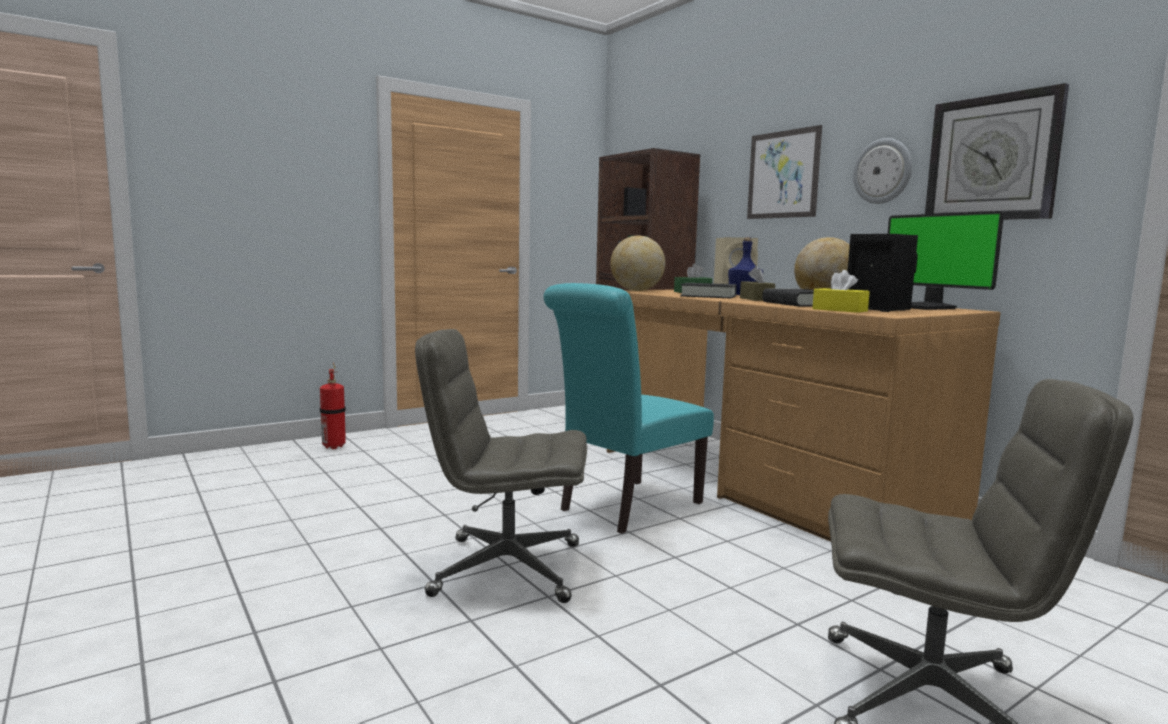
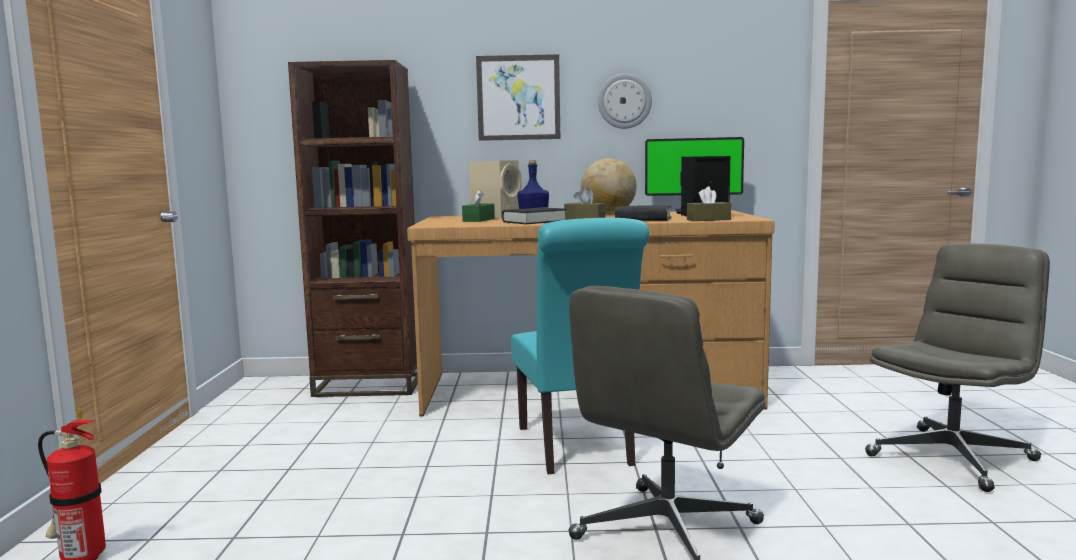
camera: 55 degrees left, 0 degrees up
(636, 291) = (435, 224): globe -> none
(839, 310) = (708, 219): yellow tissue box -> brown tissue box
(992, 158) = (713, 97): wall clock -> none

